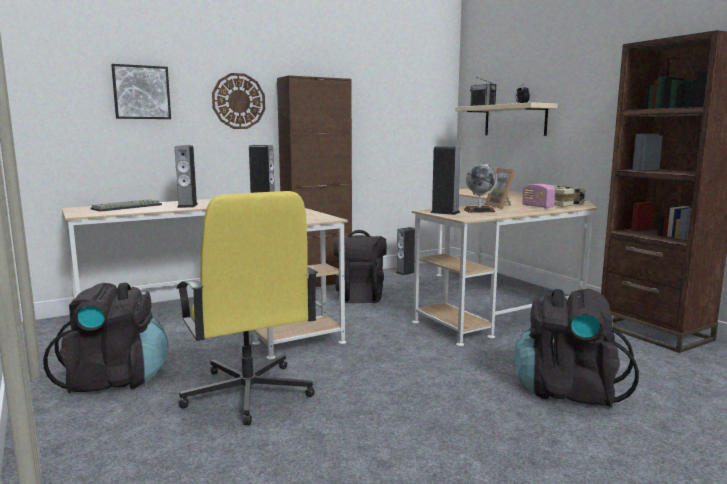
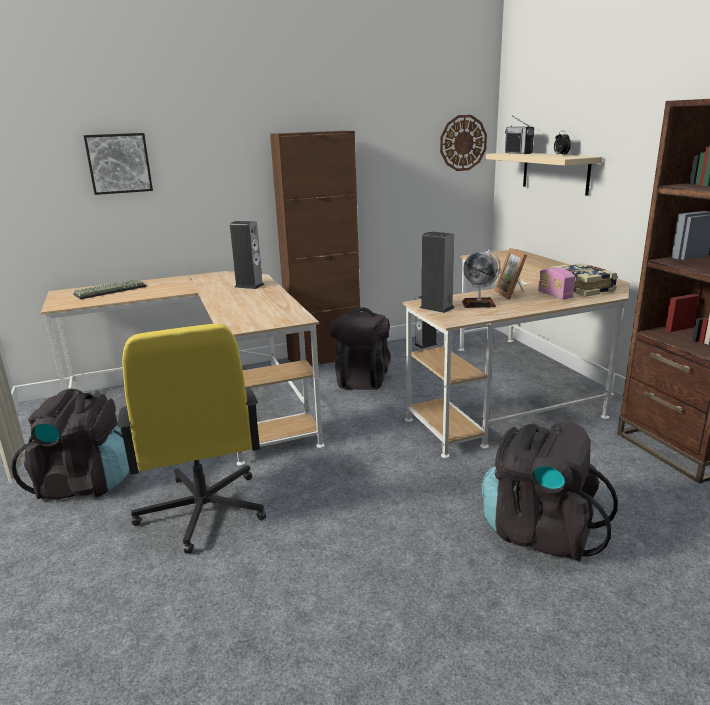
camera: 10 degrees right, 10 degrees up
(187, 206) = (171, 288): speaker -> none
(238, 101) = (227, 164): wall clock -> wall clock (463, 143)

